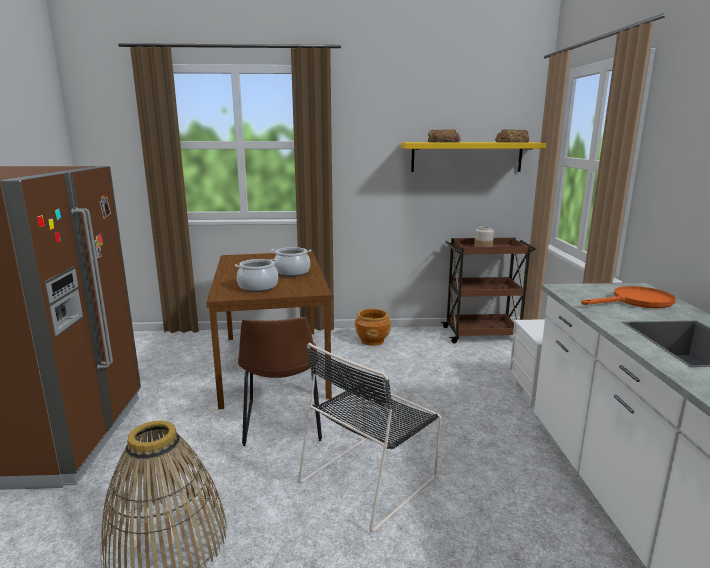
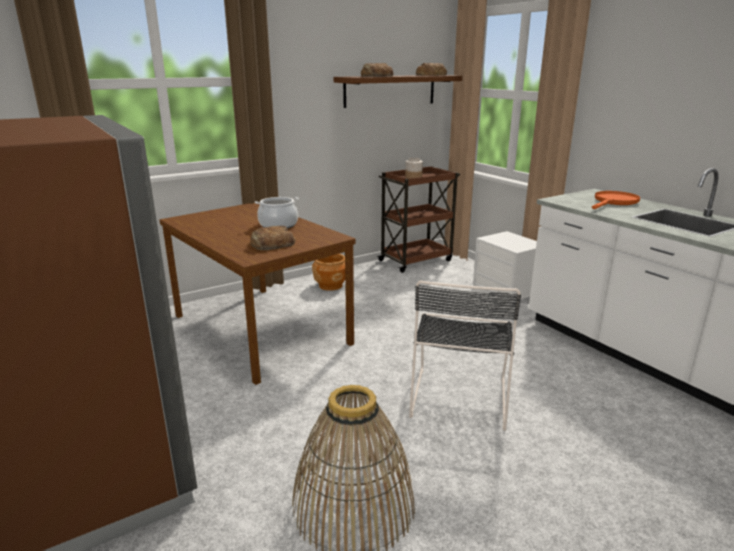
camera: 30 degrees left, 5 degrees up
(258, 287) = (271, 244): cooking pot -> bread
(283, 422) = (335, 376): brown chair -> none
(466, 157) = (390, 90): yellow shelf -> brown shelf

